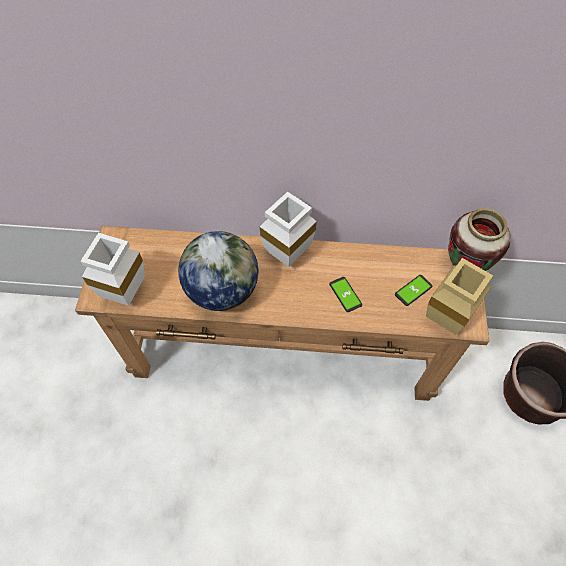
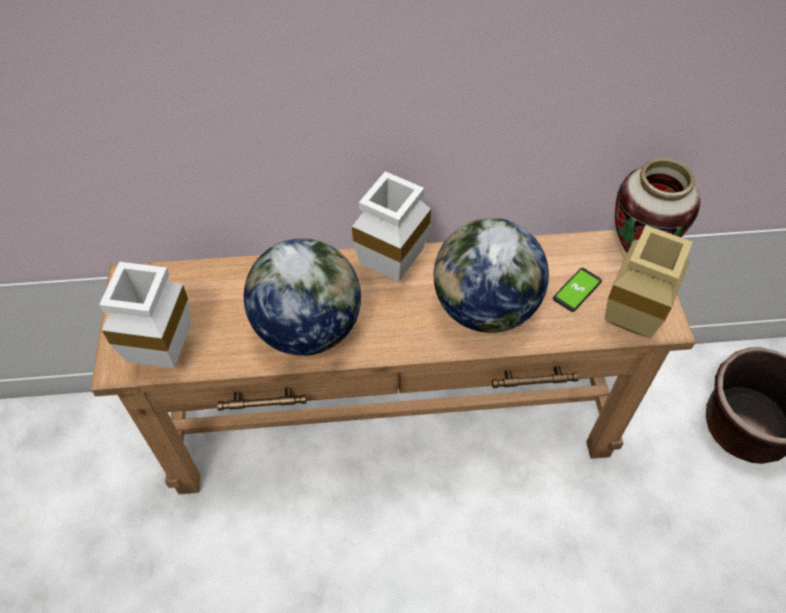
camera: 10 degrees left, 5 degrees down
(345, 294) = (484, 309): phone -> globe

